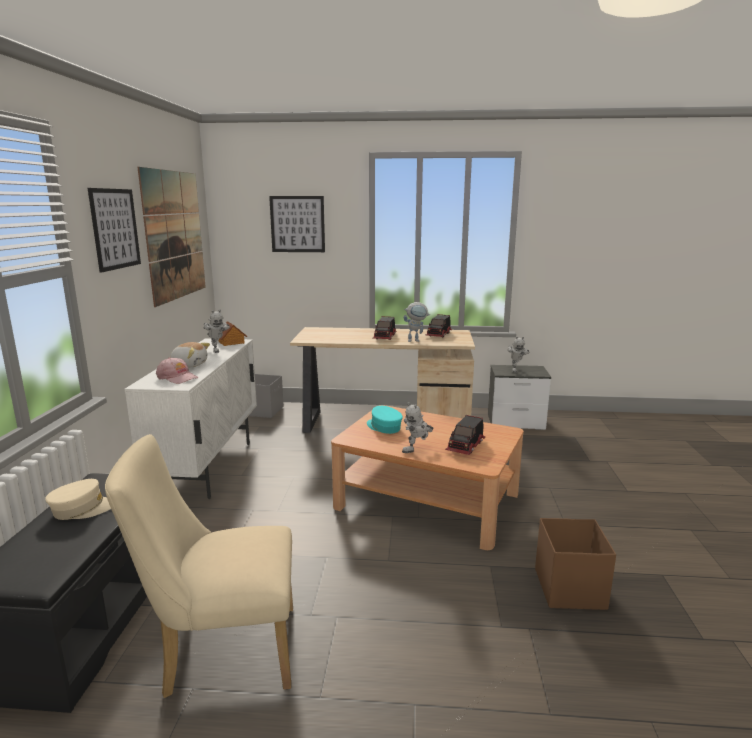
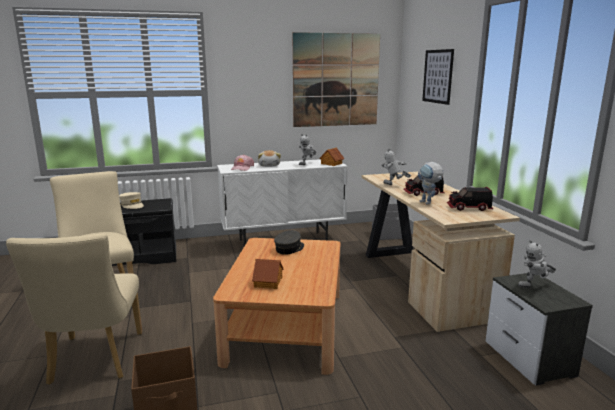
camera: 70 degrees right, 0 degrees up
(115, 229) = (257, 72): picture -> none
(384, 427) = (289, 248): turquoise cap -> grey cap
(417, 450) = (249, 265): toy robot -> toy robot (393, 185)
(451, 651) = (94, 362): none -> beige chair
(466, 446) = (268, 282): toy truck -> toy house

